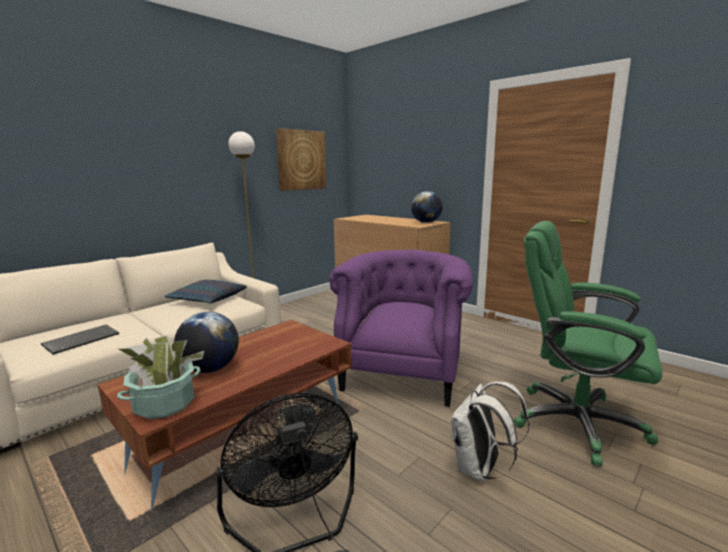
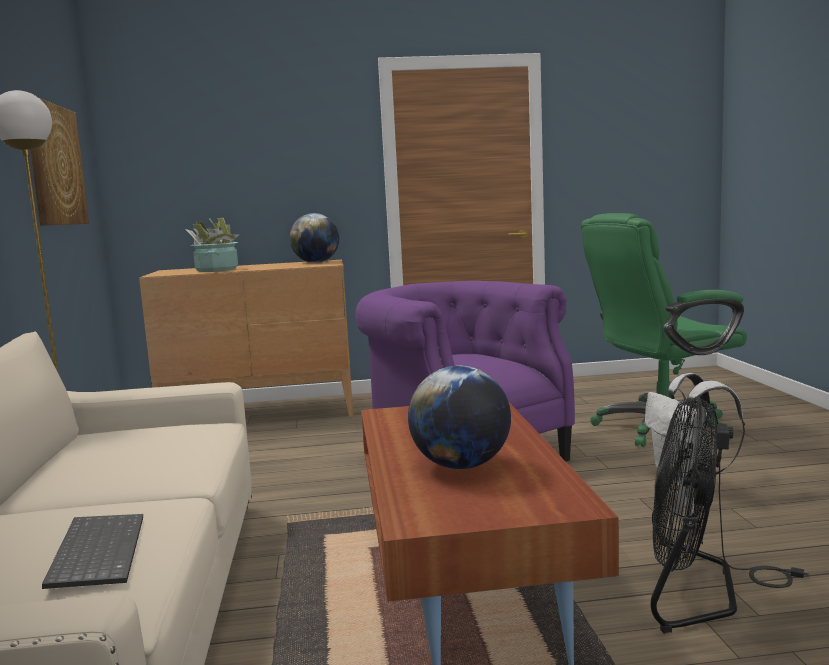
camera: 50 degrees left, 5 degrees down
(164, 404) = (541, 498): potted plant -> potted plant (217, 270)
(207, 300) = (124, 442): blue pillow -> none

